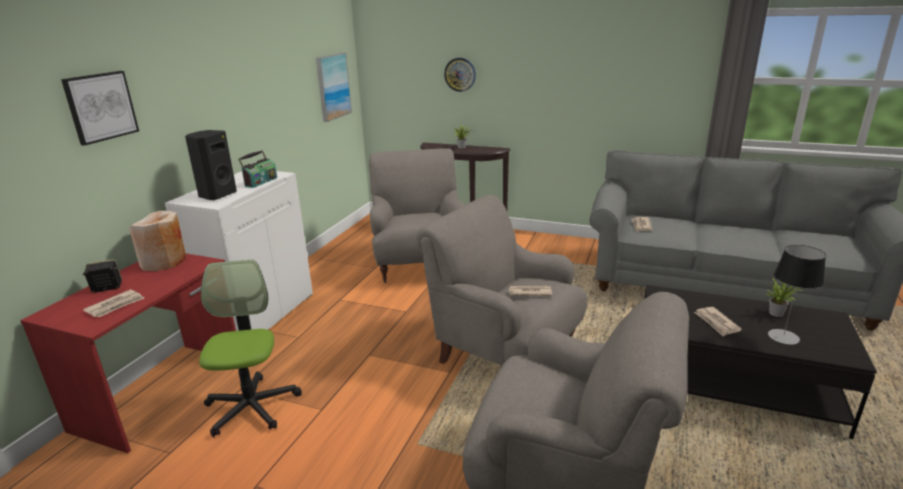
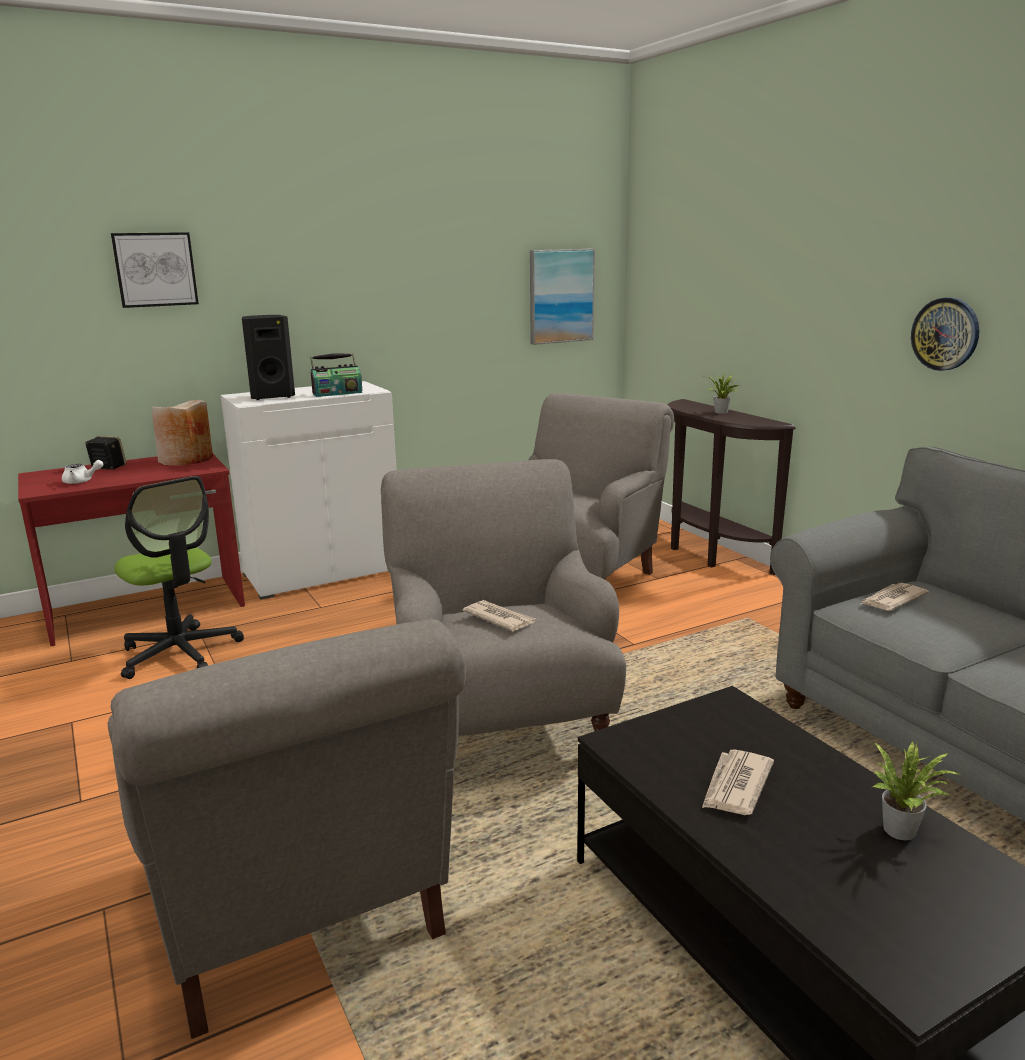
camera: 40 degrees right, 5 degrees down
(116, 305) = (82, 481): newspaper -> white teapot
(252, 407) = (180, 653): office chair -> office chair turned 105 degrees clockwise
(460, 74) = (741, 289): wall clock -> wall clock (945, 334)
(783, 337) = (825, 868): table lamp -> none

